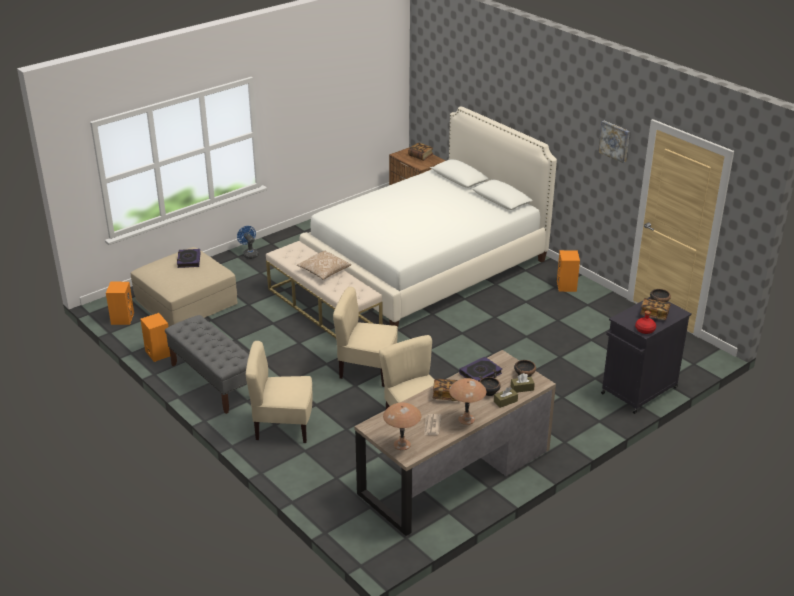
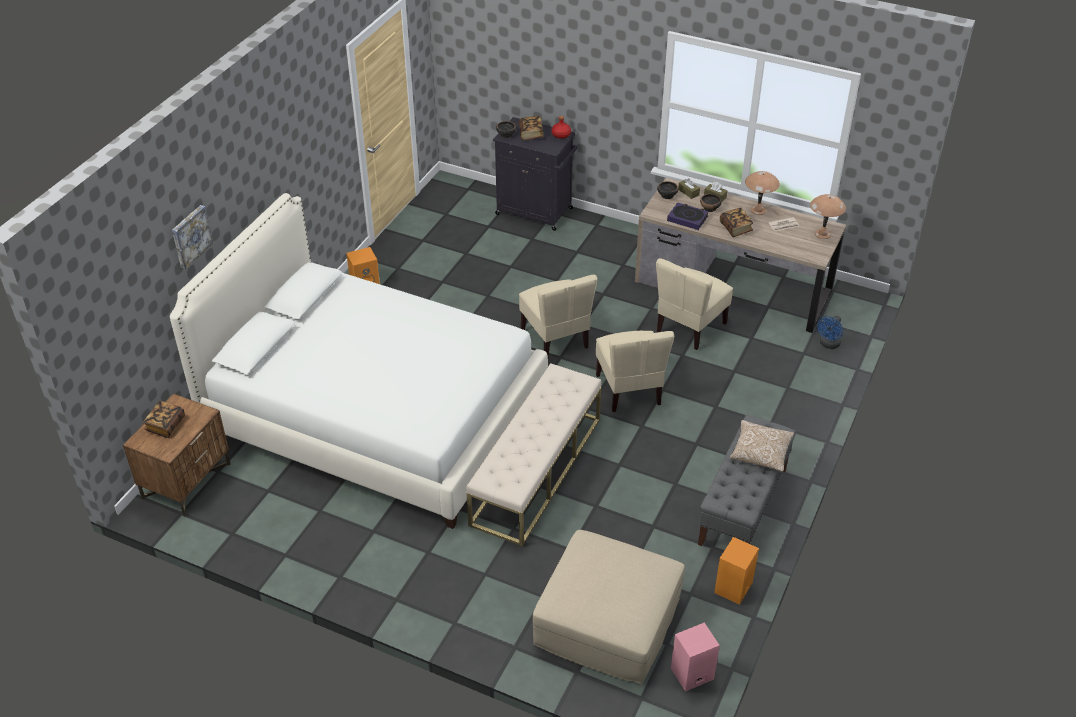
camera: 115 degrees left, 10 degrees up
(122, 318) = (691, 675): orange speaker -> pink speaker
(188, 260) = (586, 586): book -> none
(249, 254) = (440, 611): blue fan -> blue fan (828, 344)
(283, 426) = (768, 416): beige chair -> beige chair (555, 338)
(324, 271) = (534, 427): pillow -> pillow (760, 453)
(615, 141) = (326, 107): picture -> picture (190, 236)

